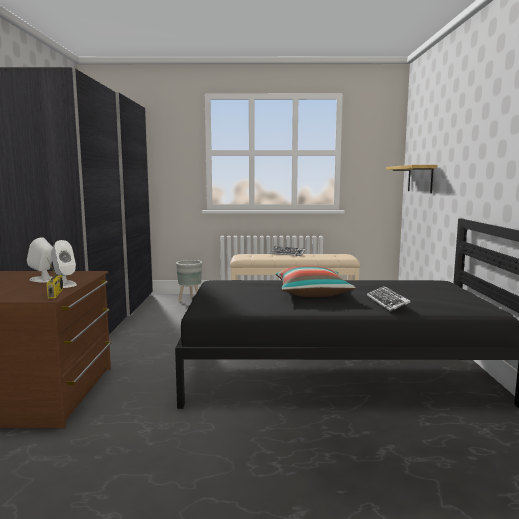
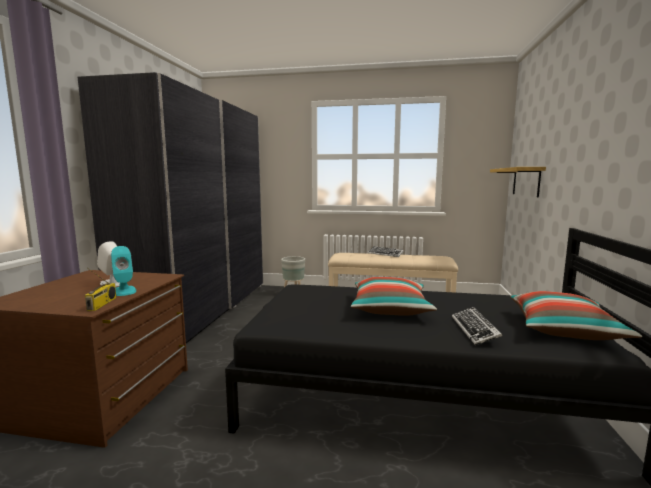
camera: 10 degrees right, 0 degrees up
(64, 284) = (124, 291): white speaker -> turquoise speaker
(455, 299) = (563, 329): none -> pillow

